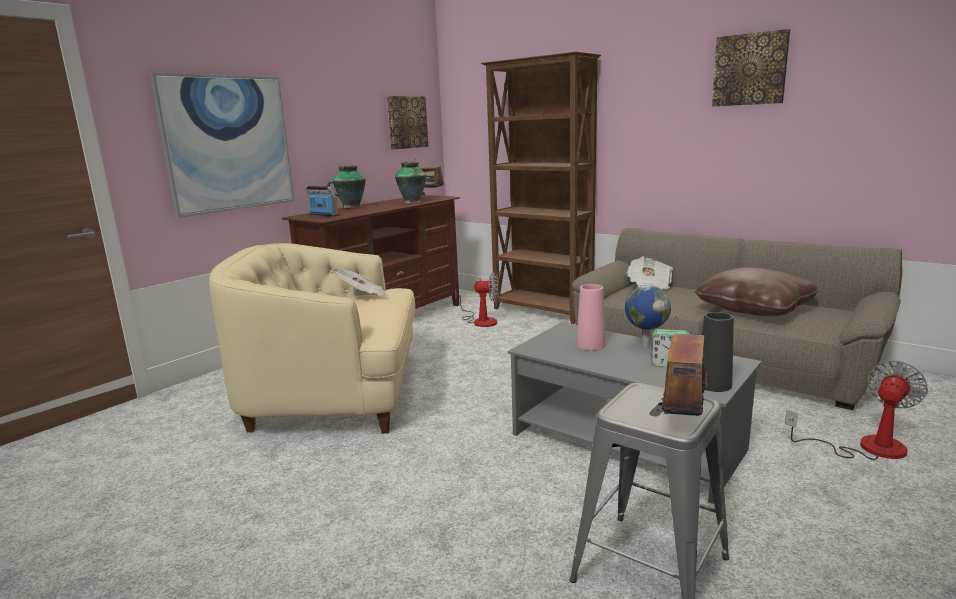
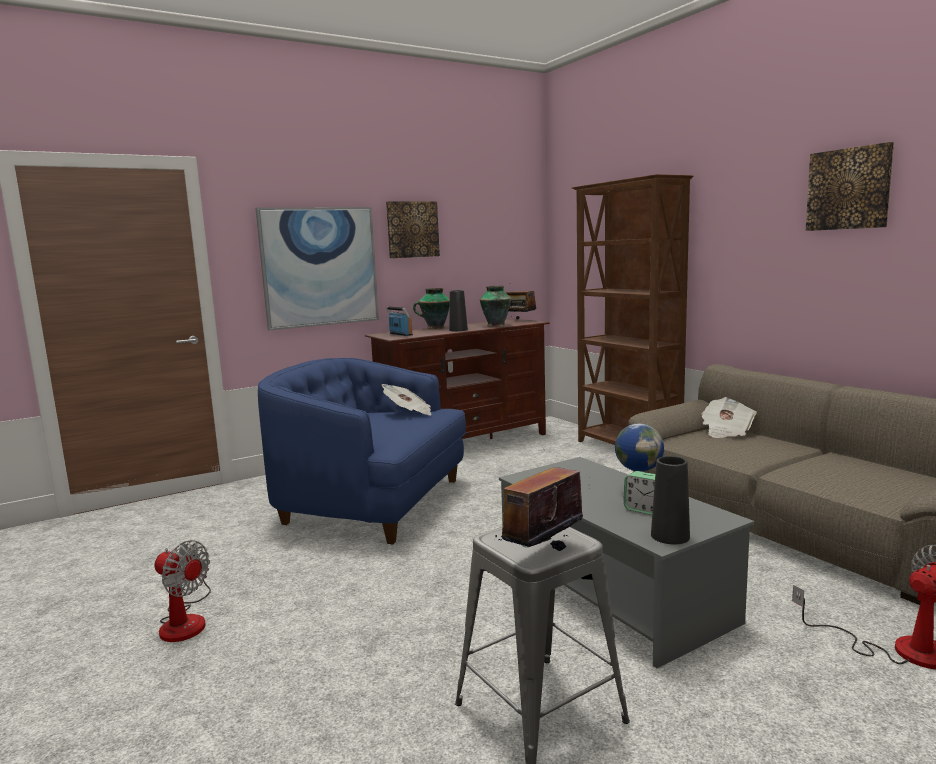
camera: 20 degrees right, 5 degrees down
(335, 394) = (372, 503): beige armchair -> blue armchair
(380, 208) = (458, 330): none -> black vase
(406, 122) = (506, 246): picture -> picture (412, 229)
(480, 321) = (555, 452): fan -> fan (186, 620)
(590, 345) = (584, 482): pink vase -> none
(754, 309) = (828, 468): brown pillow -> none

